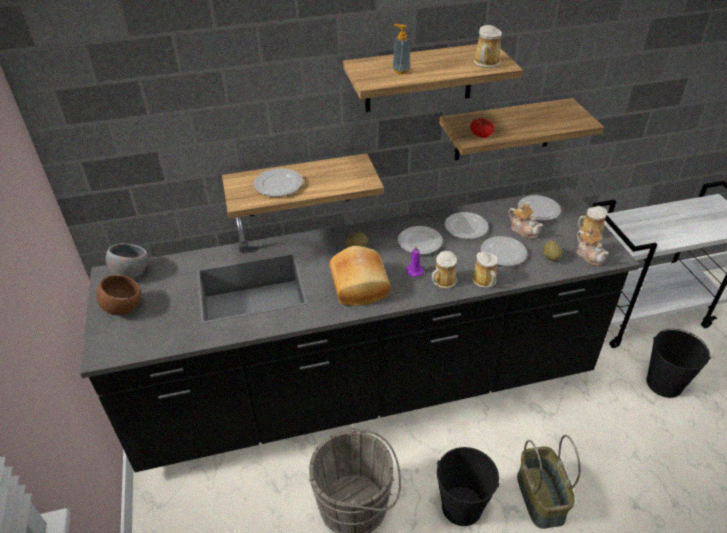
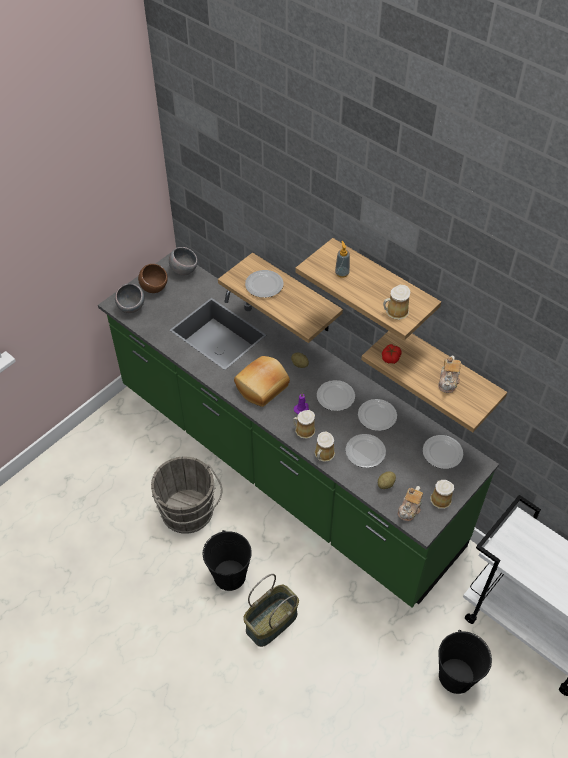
camera: 55 degrees right, 10 degrees up
(127, 342) = (131, 307): none -> grey bowl
(366, 388) = (284, 466): black counter -> green counter
(524, 230) = (406, 454): teapot -> teapot (448, 381)

